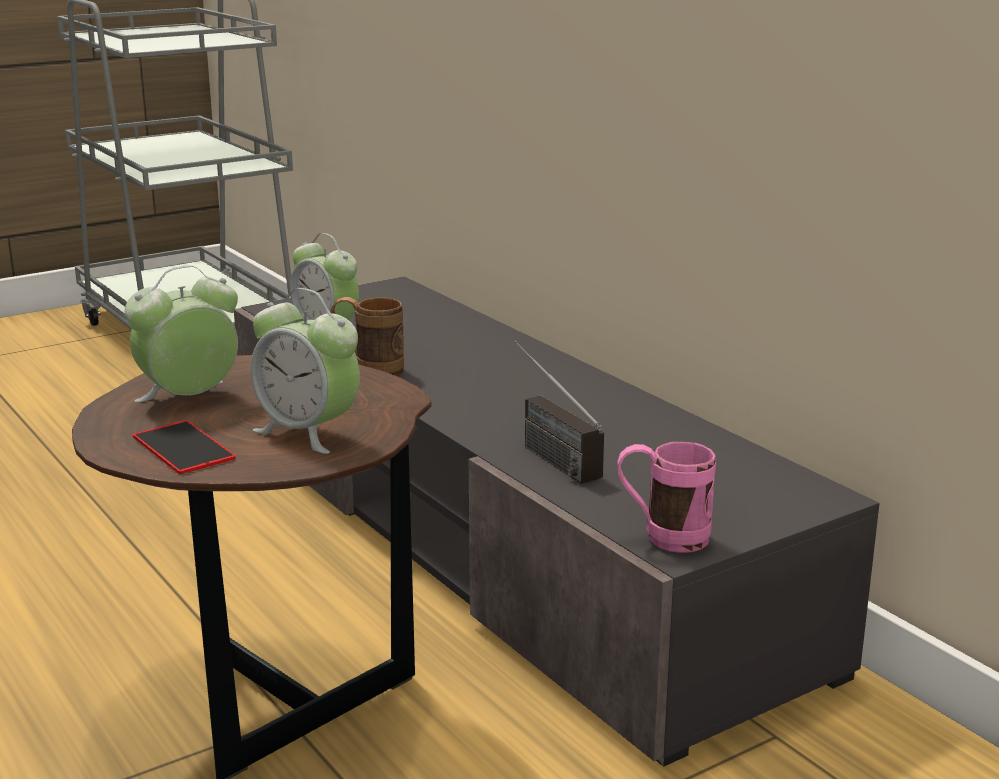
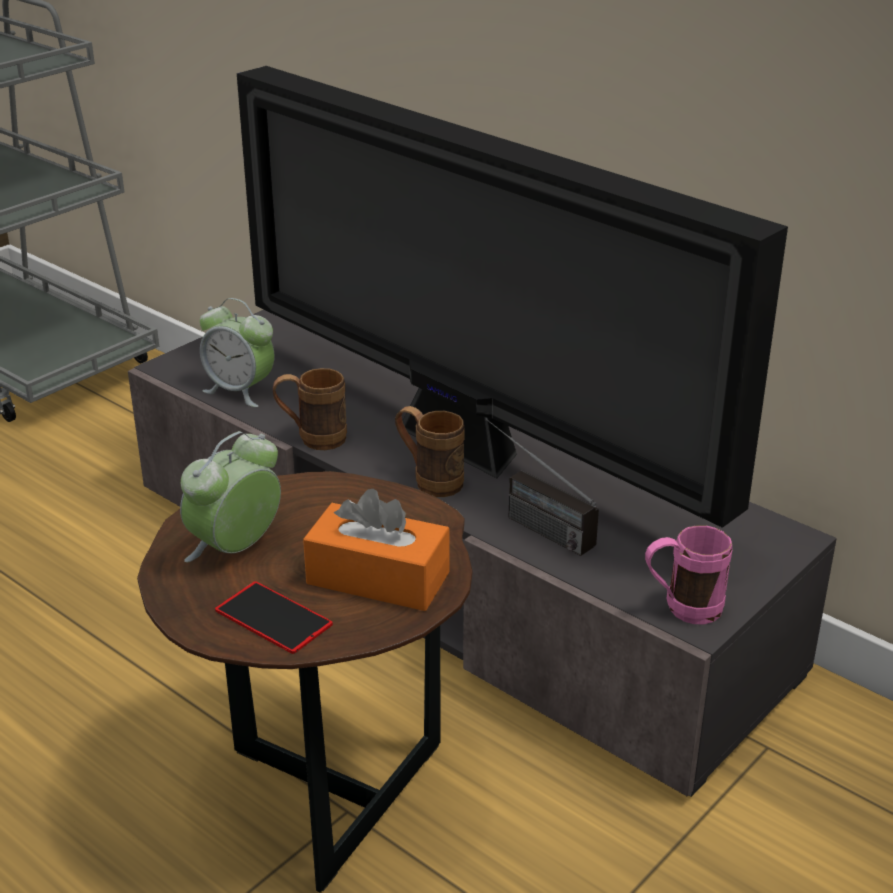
camera: 15 degrees left, 10 degrees up
(308, 432) = (378, 578): alarm clock -> orange tissue box
(463, 411) = (429, 480): none -> brown mug
(517, 392) = (466, 449): none -> television

